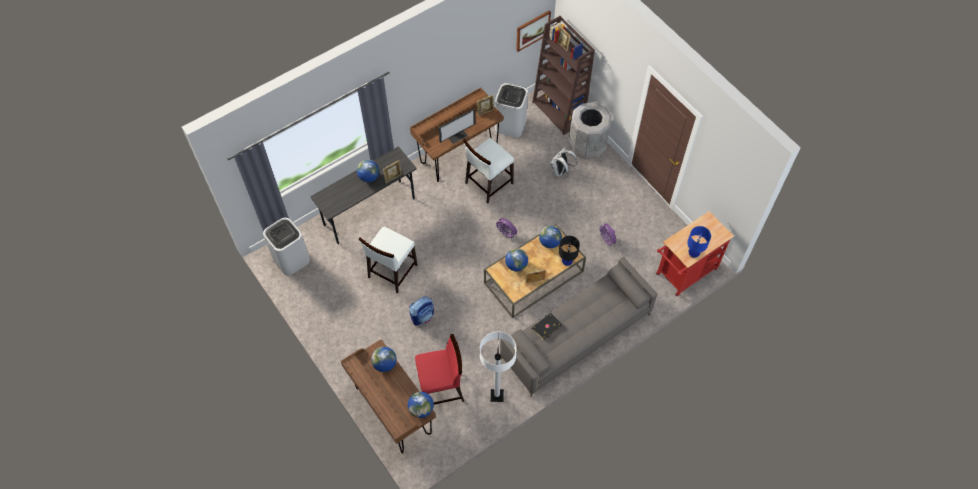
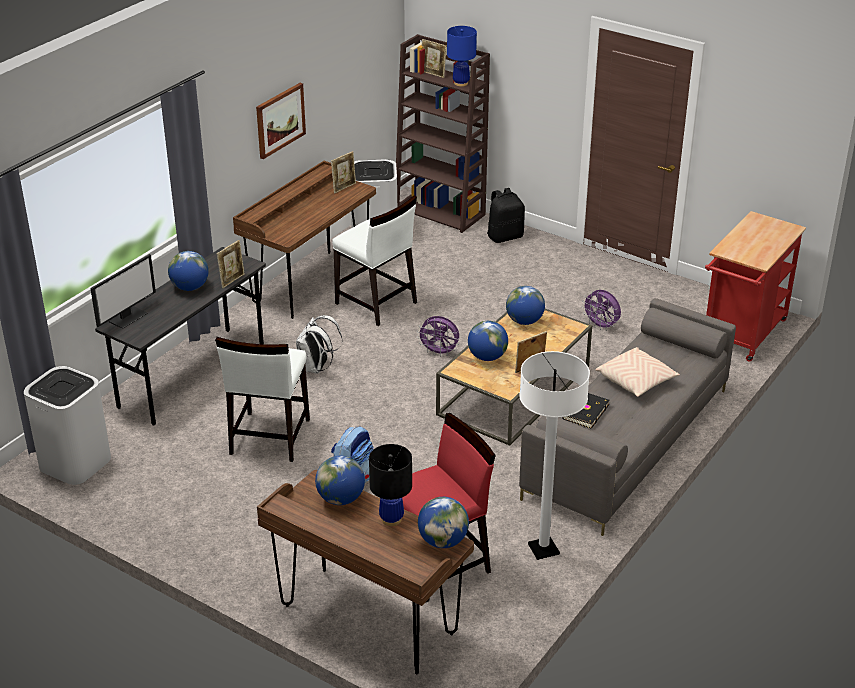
camera: 20 degrees left, 25 degrees down
(457, 135) = (314, 218): monitor -> monitor (127, 317)
(488, 183) = (376, 303): white chair -> white chair turned 75 degrees counterclockwise
(532, 30) = (381, 66): picture -> picture (280, 120)
(561, 172) = (482, 270): white backpack -> white backpack (316, 368)
(567, 262) = (566, 336): black table lamp -> black table lamp (391, 519)
(585, 312) = (636, 381): none -> beige pillow
(587, 146) = (505, 236): grey trash can -> black backpack
(693, 254) = (763, 255): blue table lamp -> blue table lamp (461, 83)

